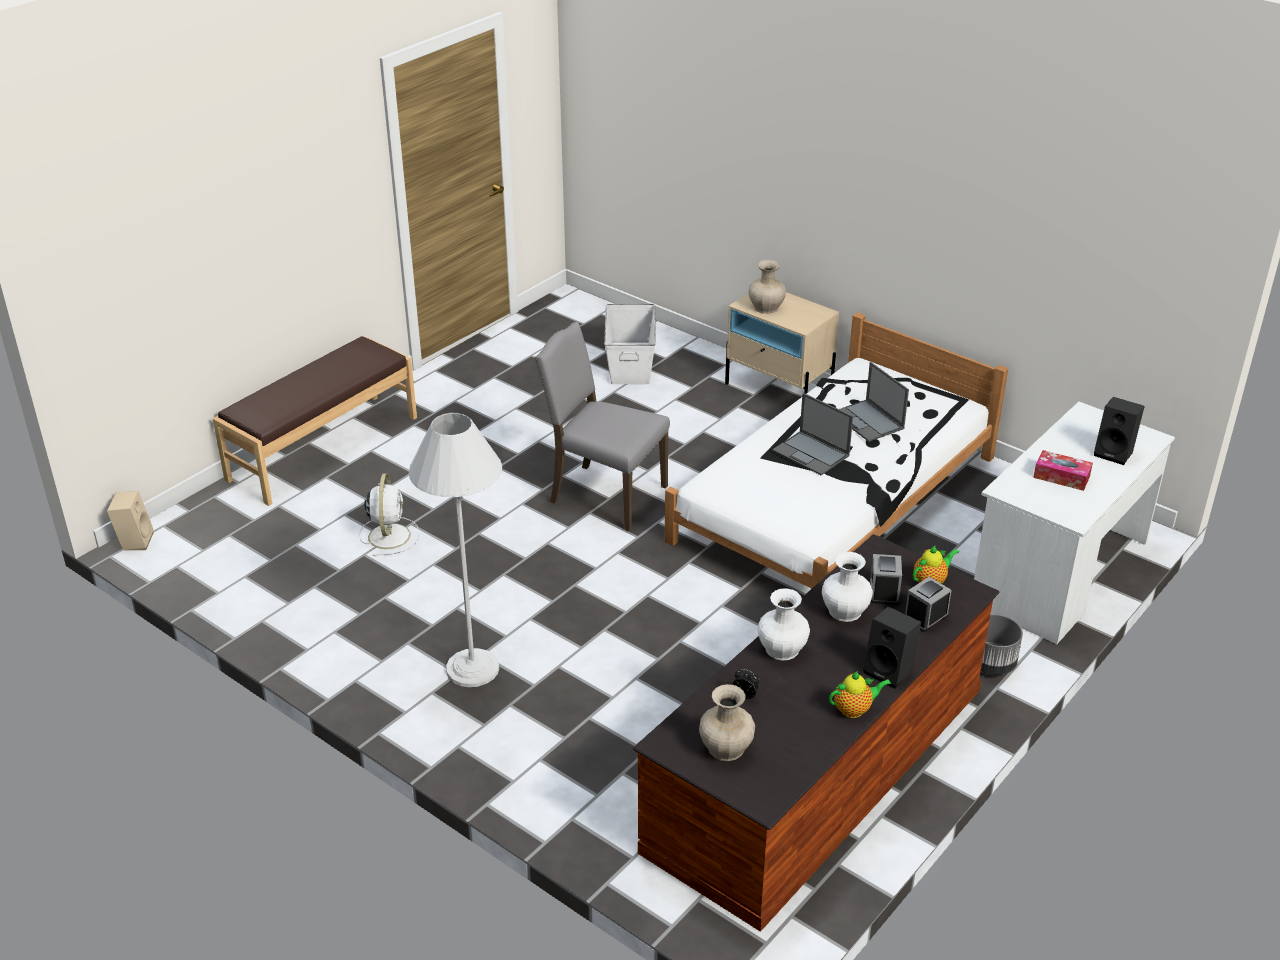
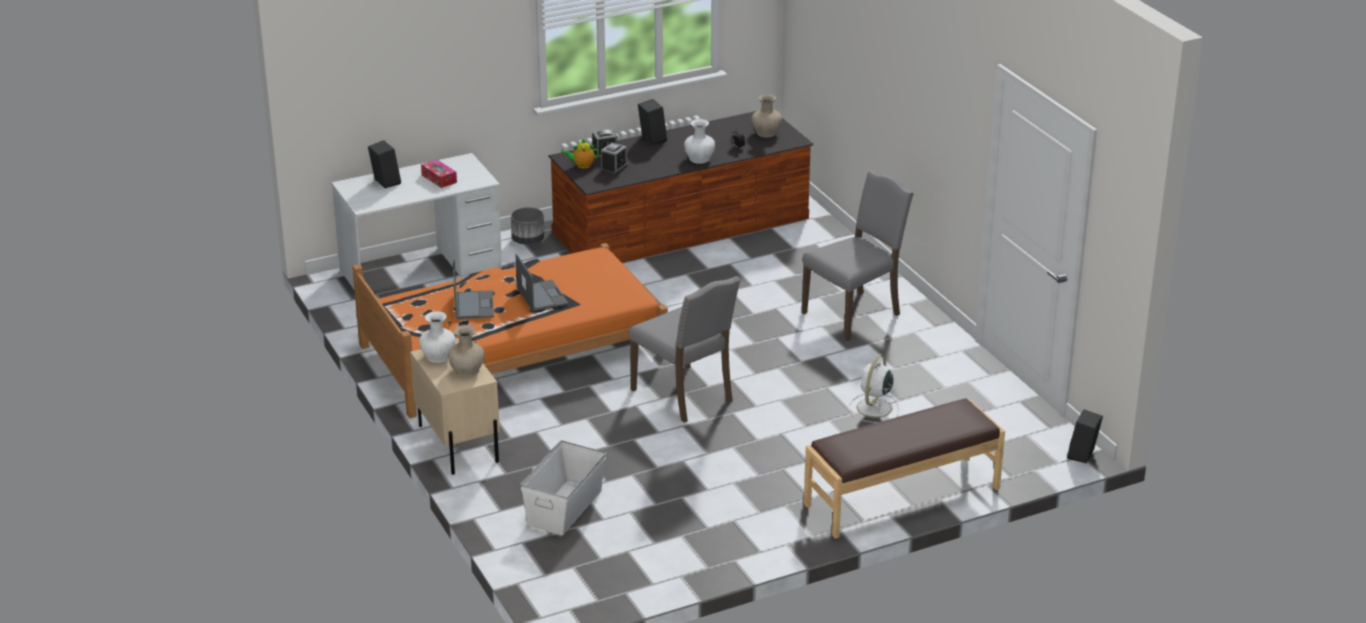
camera: 155 degrees left, 5 degrees down
(135, 541) = (1083, 456): beige speaker -> black speaker
(472, 668) = (854, 314): white floor lamp -> grey chair
(835, 498) = (513, 349): white bed -> orange bed
(845, 610) = (646, 165): white vase -> white vase (438, 356)
(855, 709) = (687, 131): teapot -> none

